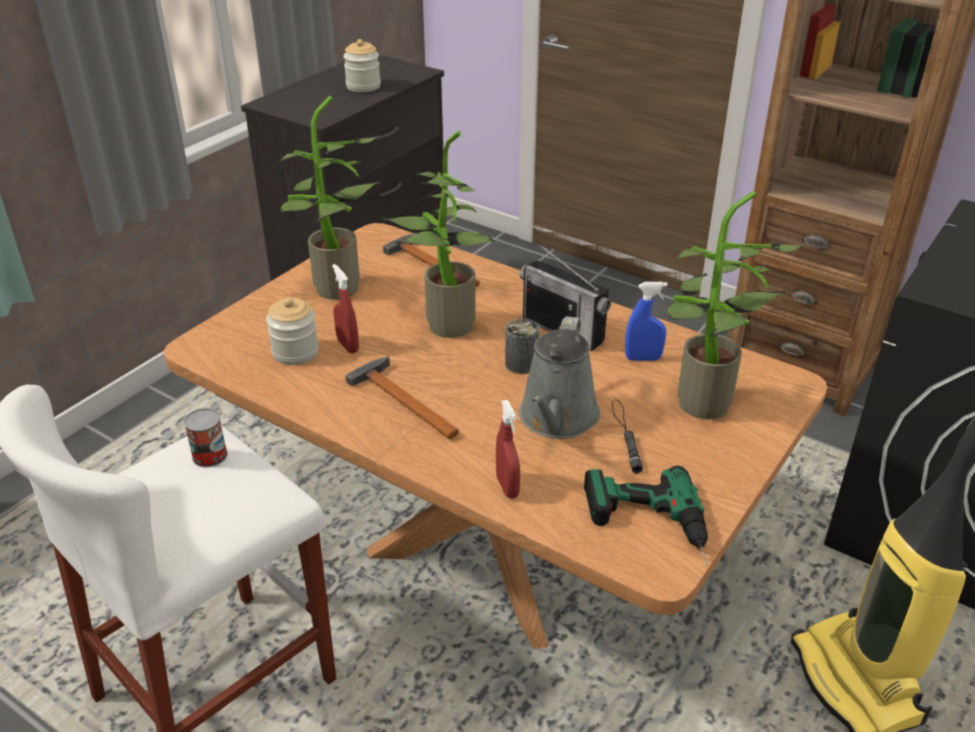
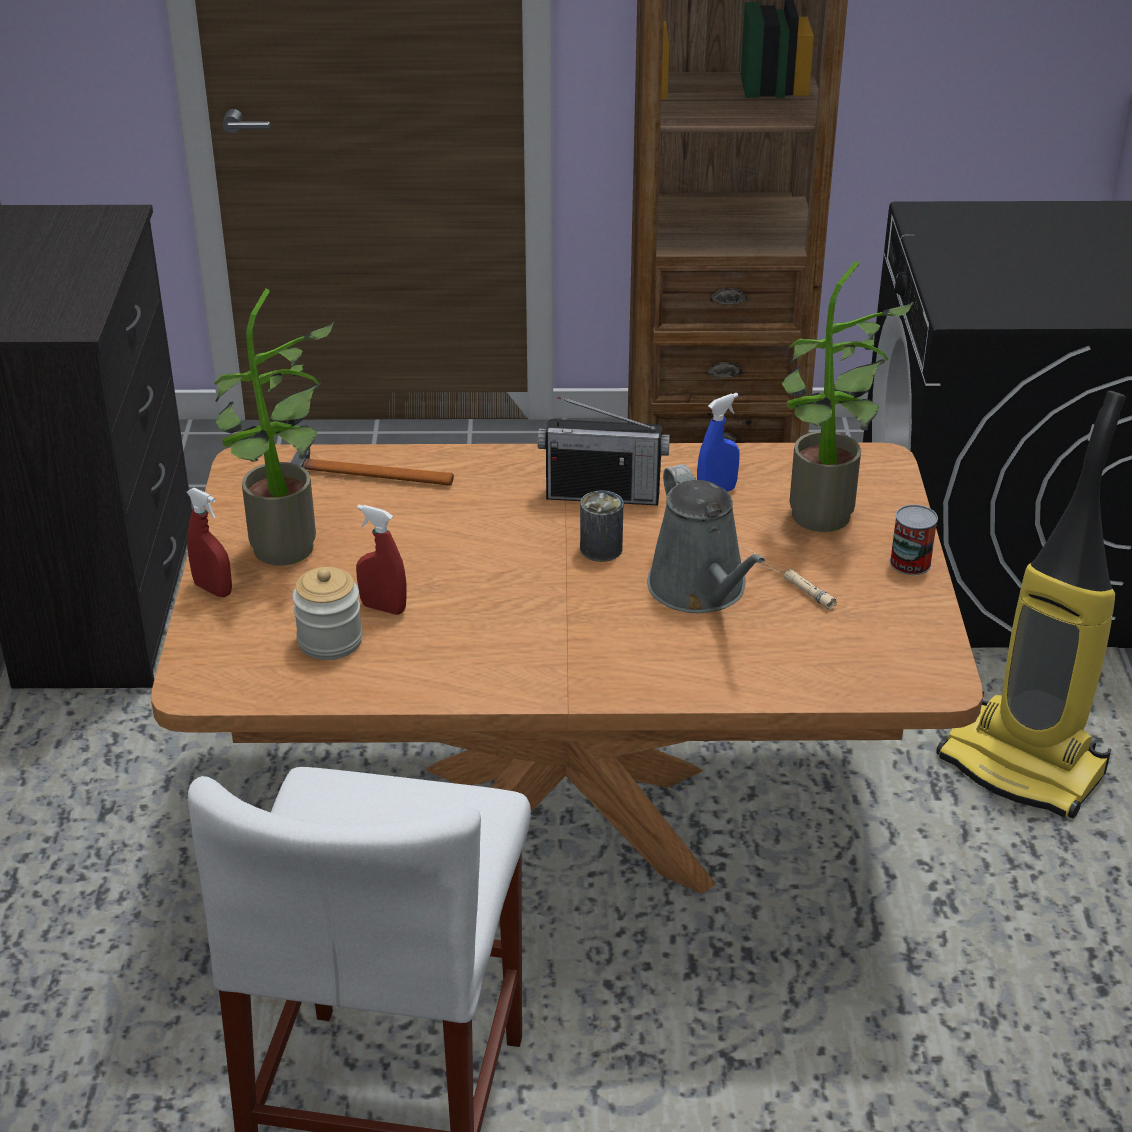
camera: 35 degrees left, 0 degrees up
(210, 456) = (351, 800): can -> can (910, 563)
(363, 86) = (70, 260): jar -> none
(403, 400) = (520, 639): hammer -> none
(444, 327) = (469, 543): potted plant -> none
(507, 487) = (728, 676): red spray bottle -> red spray bottle (213, 589)
(625, 435) = (783, 577): black flashlight -> beige flashlight
(648, 527) = (893, 653): power drill -> none

